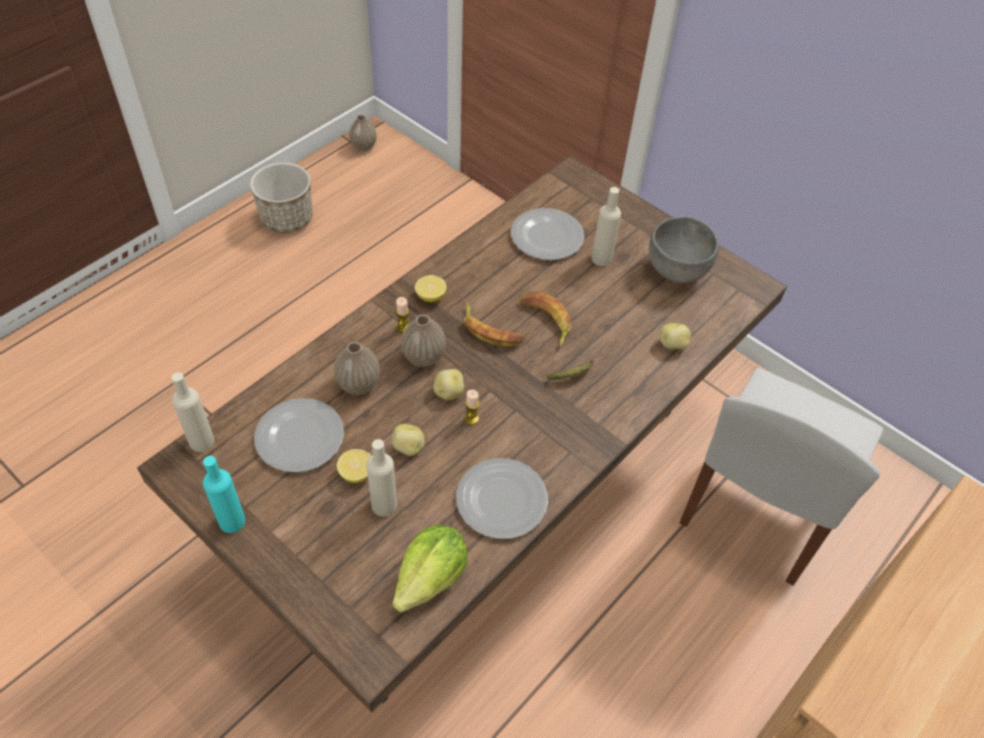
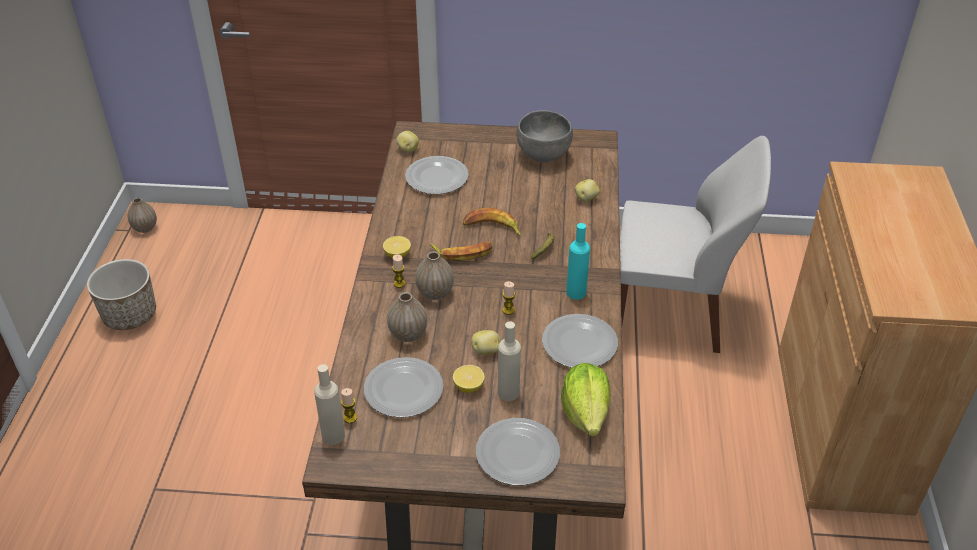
camera: 35 degrees left, 10 degrees down
(231, 434) = (350, 418): none -> candle
(232, 521) = (415, 467): turquoise bottle -> turquoise bottle (576, 292)
(328, 575) = (518, 454): none -> plate
(448, 392) = (475, 304): potato -> potato (407, 149)
(601, 258) = (487, 172): beige bottle -> none
(757, 511) = (672, 313): white chair -> white chair turned 75 degrees counterclockwise

